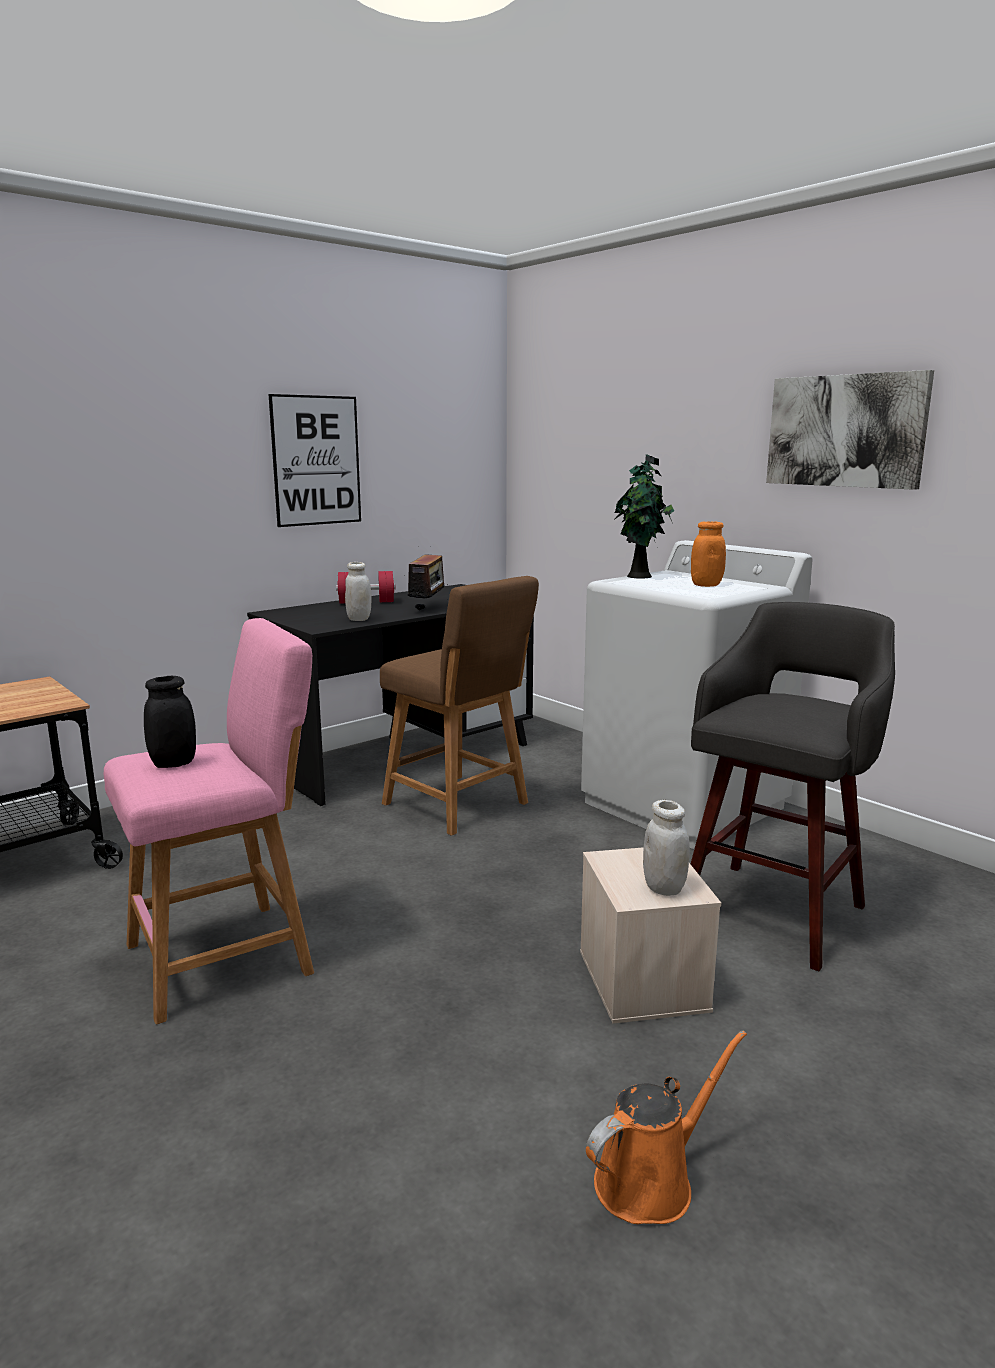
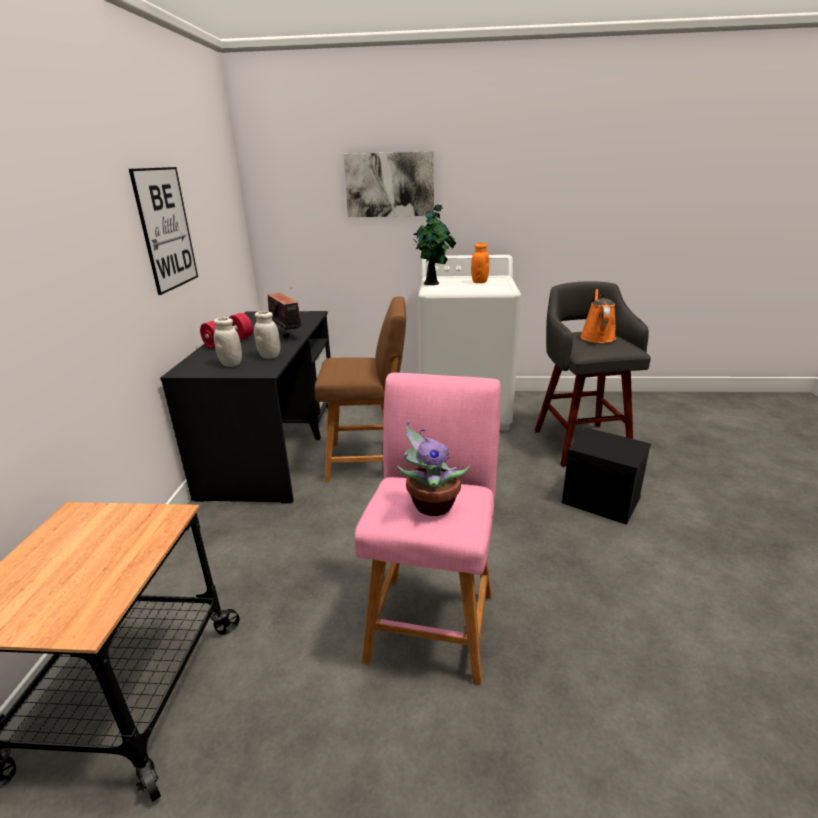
camera: 45 degrees left, 10 degrees up
(173, 763) = (430, 505): black jar -> potted plant
(640, 979) = (599, 500): beige storage box -> black storage box
(651, 1180) = (741, 572): orange watering can -> orange watering can (597, 336)
(664, 888) = (626, 448): white jar -> white jar (231, 364)
(845, 431) = (522, 182): picture -> picture (390, 185)

